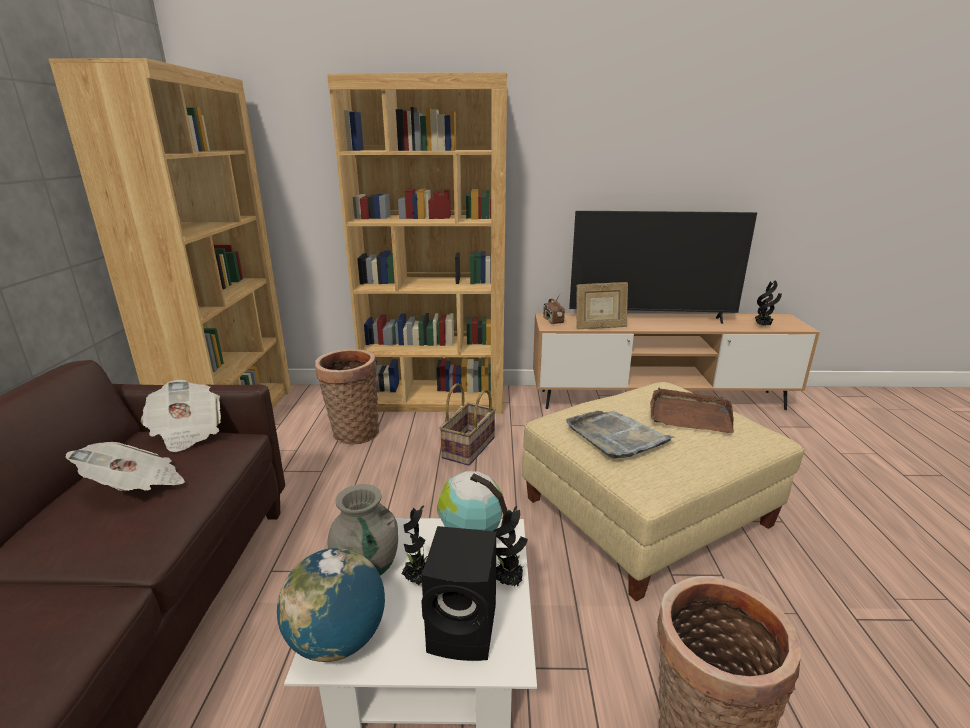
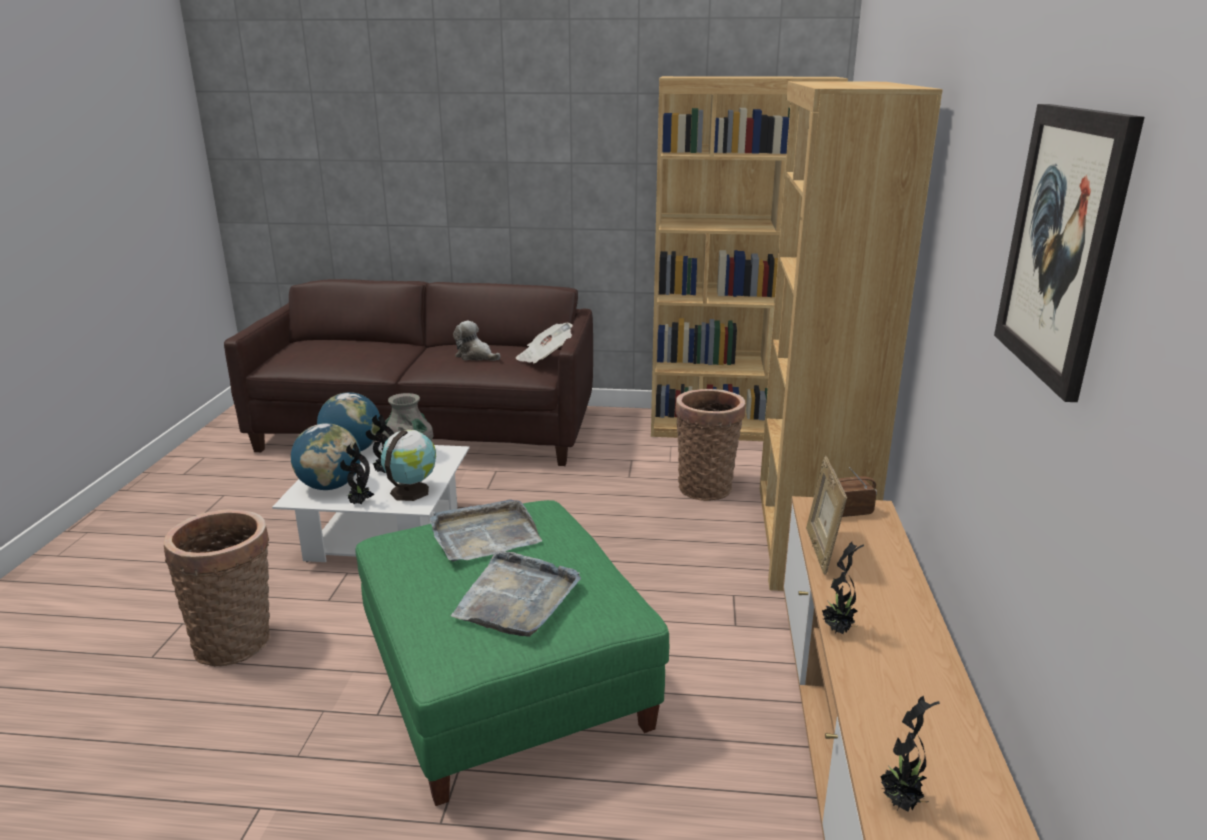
camera: 95 degrees right, 0 degrees up
(136, 486) = (476, 356): newspaper -> plush toy
(465, 629) = (330, 486): black speaker -> globe
(469, 448) = (669, 559): basket -> none
(647, 511) = (506, 683): beige ottoman -> green ottoman
(651, 318) = (903, 622): television -> none
(668, 328) = (838, 630): none -> potted plant
(685, 134) = (1062, 245): none -> picture
(689, 414) = (517, 598): brown tray -> grey tray

